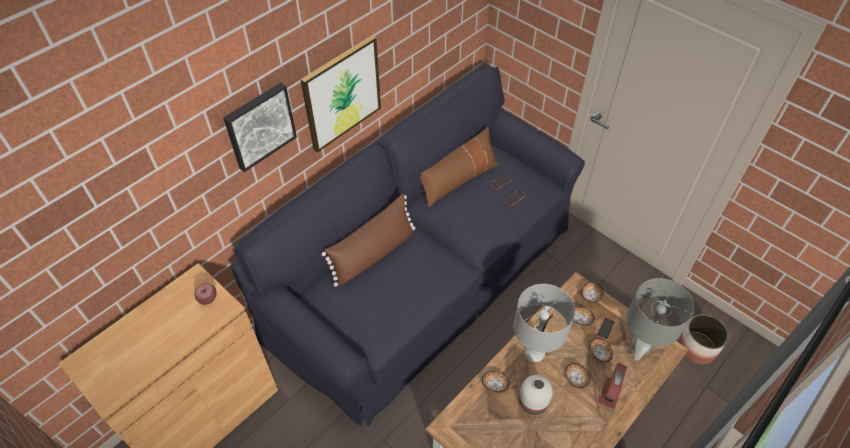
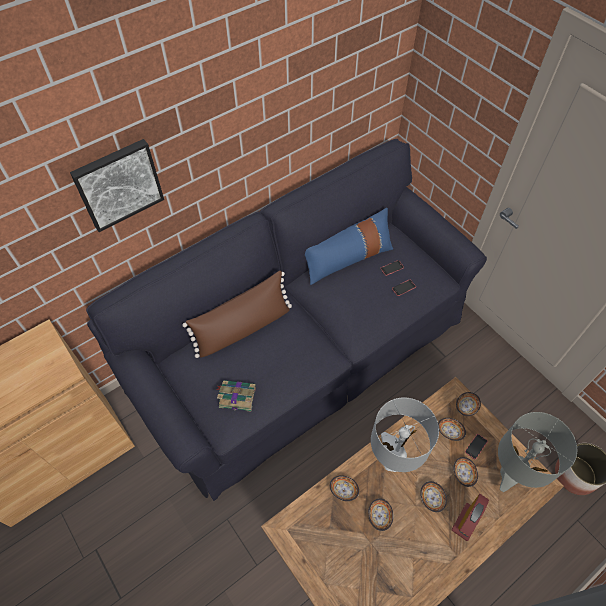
camera: 10 degrees right, 5 degrees up
(208, 299) = (49, 361): apple -> none
(342, 93) = (222, 156): picture -> none
(381, 314) = (236, 396): none -> book
(457, 179) = (347, 258): brown pillow -> blue pillow
(532, 401) = (379, 516): white vase -> bowl

